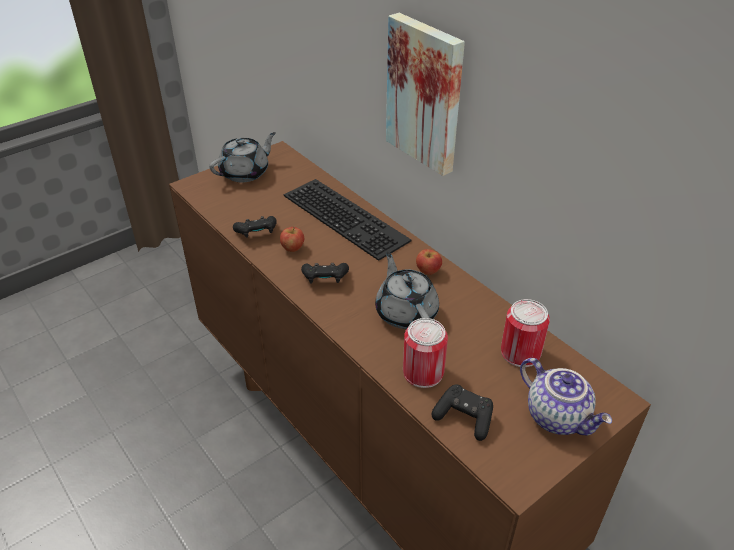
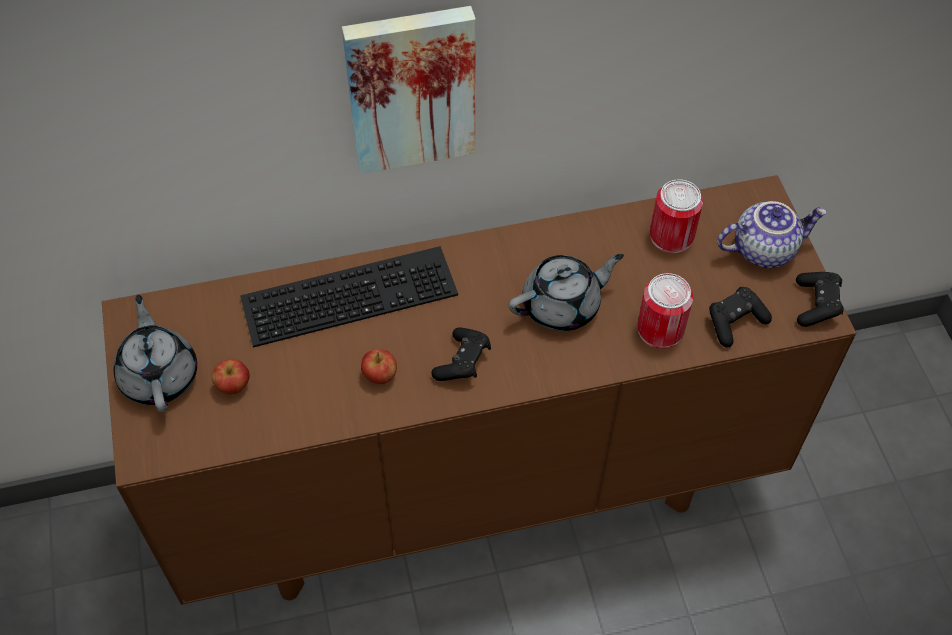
camera: 65 degrees left, 15 degrees up
(257, 233) = (322, 406): black game controller -> black game controller (816, 305)
(406, 312) = (562, 306): grey teapot -> grey teapot turned 150 degrees clockwise
(428, 271) = (504, 255): apple -> apple (233, 385)

